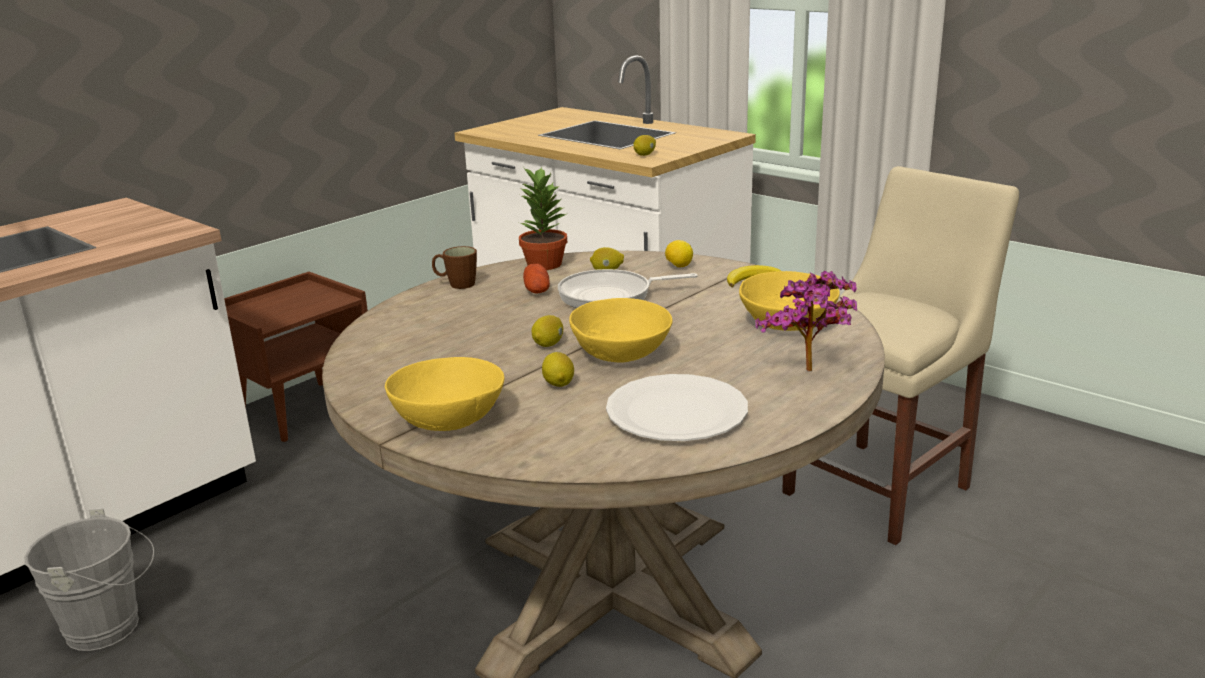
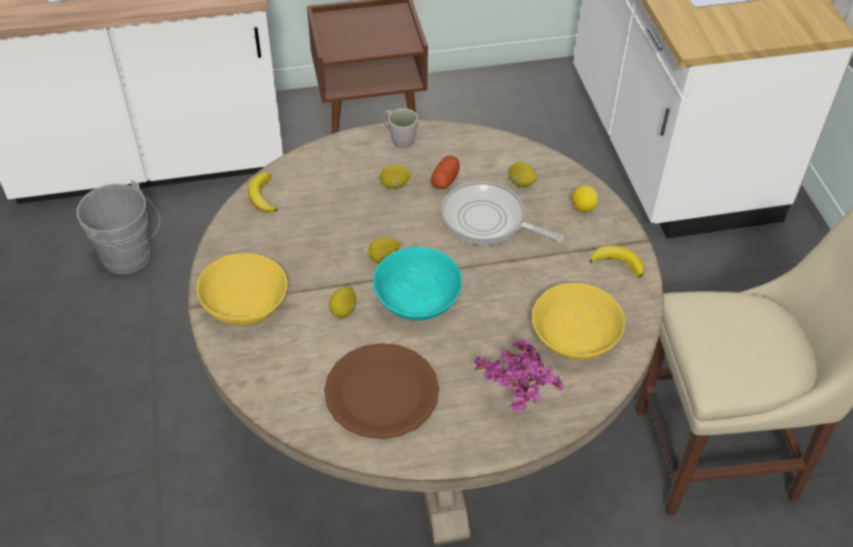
camera: 35 degrees right, 25 degrees up
(361, 353) = (262, 196): none -> banana
(456, 284) = (399, 138): brown mug -> grey mug
(544, 264) = (486, 144): potted plant -> none
(622, 353) = (418, 301): yellow bowl -> turquoise bowl
(645, 155) = (702, 31): lemon -> lemon (394, 185)
(677, 411) = (382, 392): white plate -> brown plate

